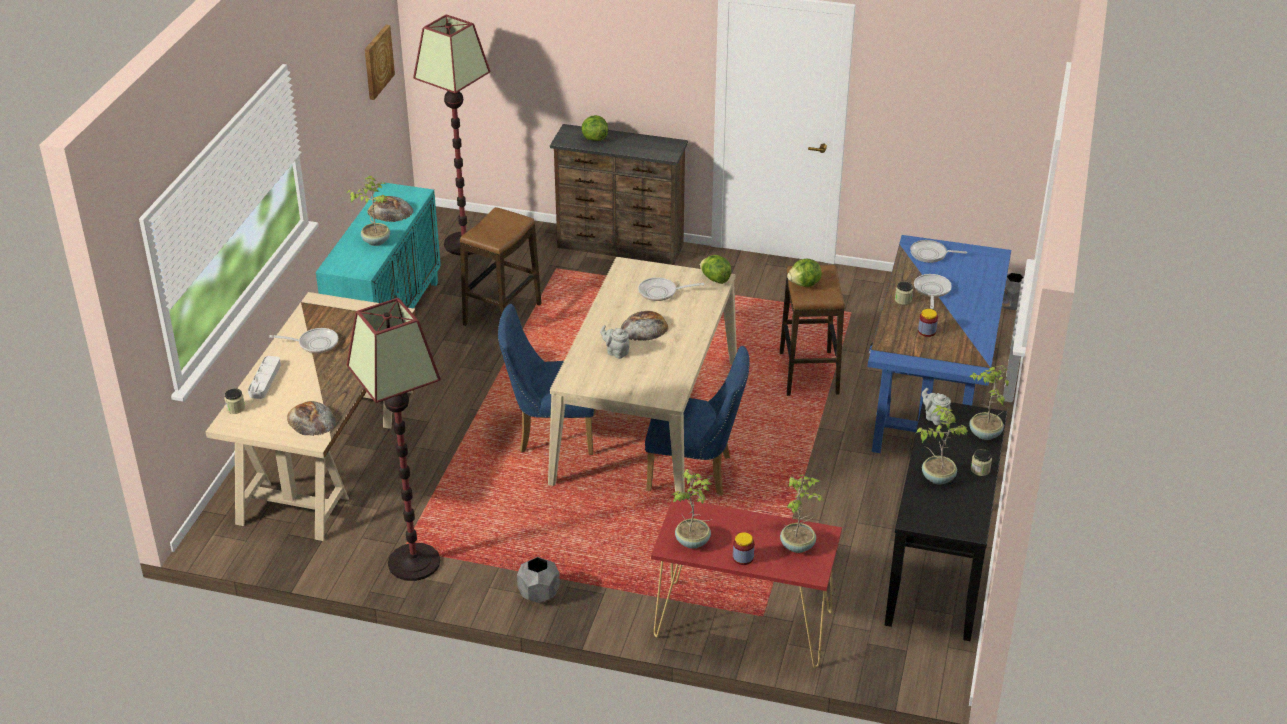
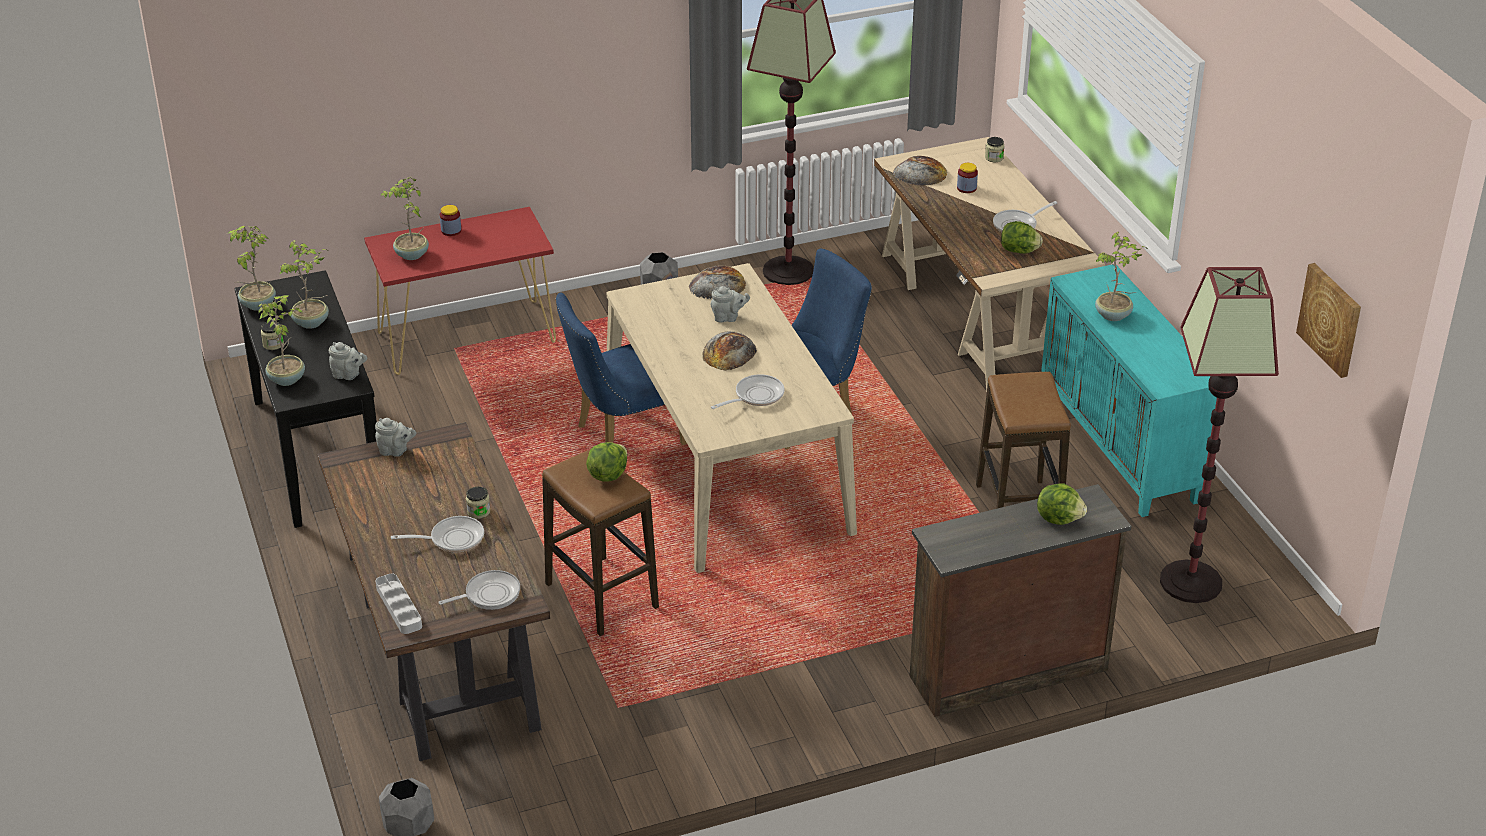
camera: 145 degrees right, 0 degrees up
(265, 380) = (1008, 184): grey tray -> grey tray (399, 607)
(390, 211) = (1156, 353): bread -> bread (717, 285)
(693, 542) = (503, 226): potted plant -> potted plant (257, 305)
(715, 279) = (714, 436): lettuce -> lettuce (1019, 251)
(927, 331) = (423, 482): jar -> jar (966, 188)
(931, 291) = (452, 539): frying pan -> frying pan turned 75 degrees counterclockwise
(932, 359) = (395, 451): none -> grey teapot
(932, 389) = (439, 641): blue desk -> brown desk

